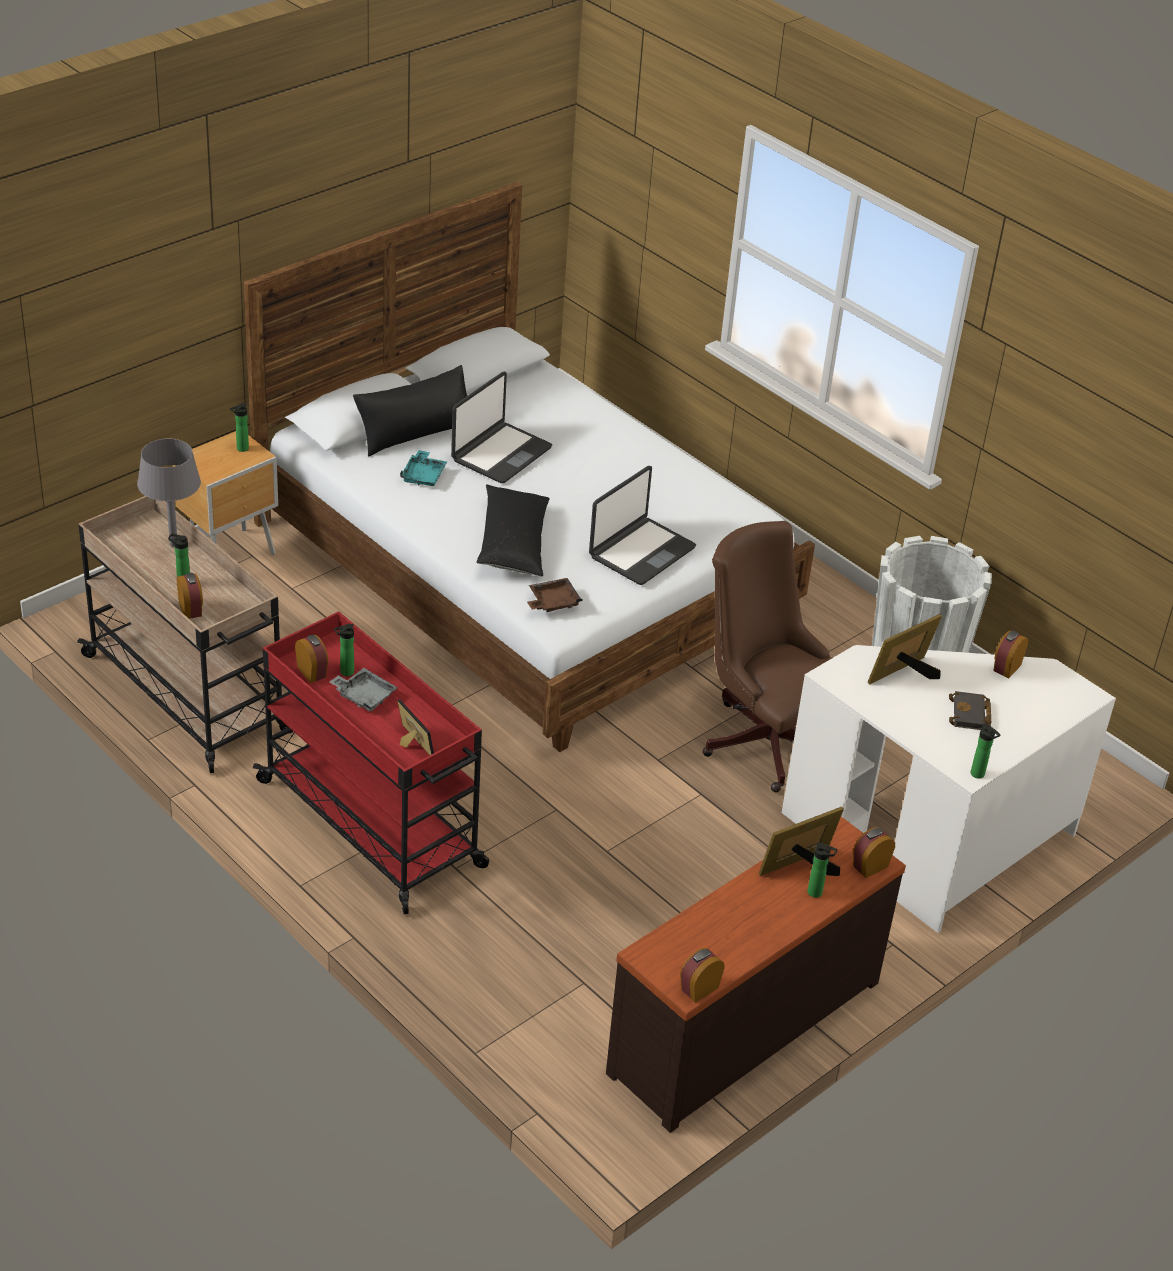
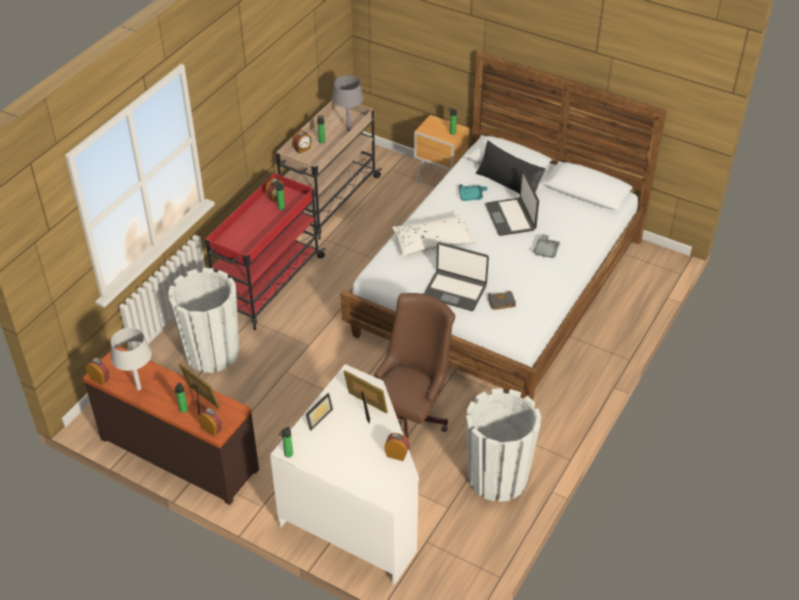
camera: 75 degrees right, 5 degrees up
(364, 696) = (266, 217): grey tray -> grey tray (546, 250)
(410, 744) = (237, 241): picture frame -> picture frame (317, 417)
(500, 454) = (511, 217): laptop -> laptop turned 60 degrees clockwise
(513, 542) = (433, 241): black pillow -> white pillow
(515, 935) = (212, 353): none -> white planter
(552, 602) = (388, 267): brown tray -> none
(743, 940) = (138, 388): none -> grey table lamp
(970, 715) = (341, 443): black book -> black book (501, 303)

